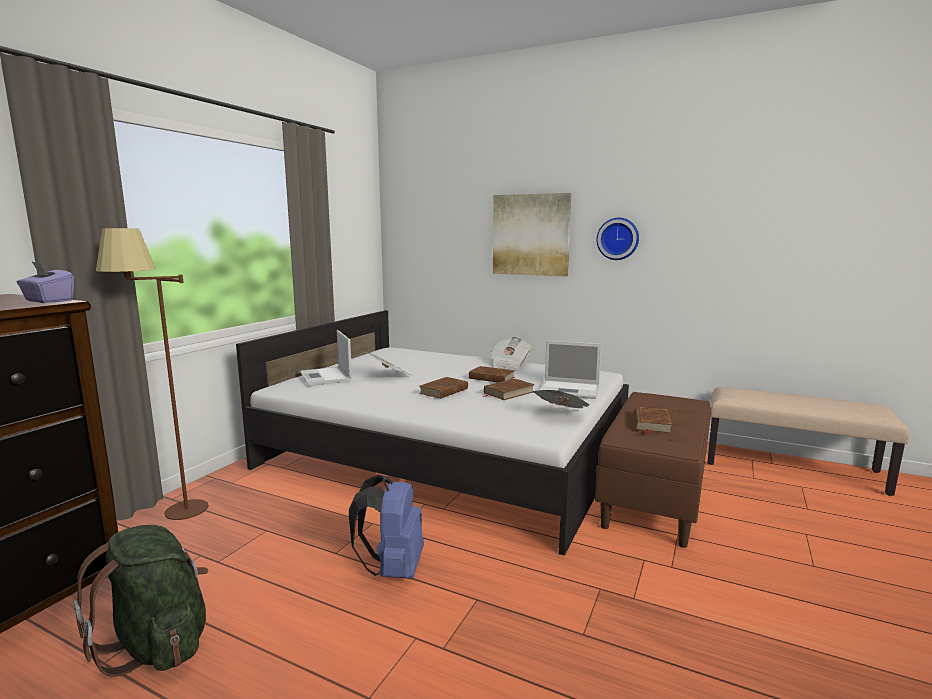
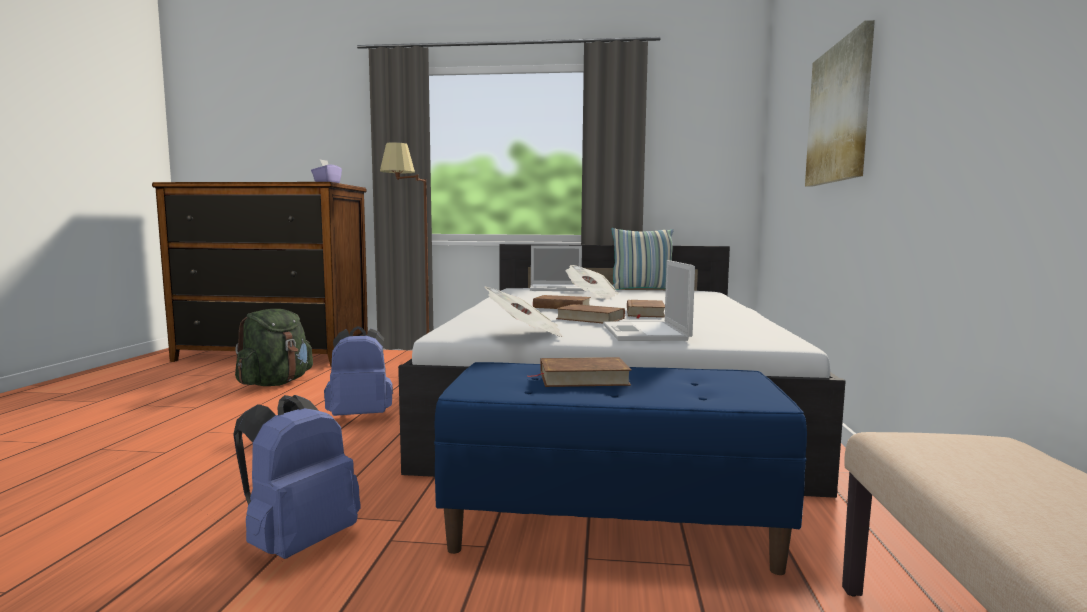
camera: 70 degrees right, 5 degrees down
(326, 377) = (557, 288): laptop -> laptop turned 135 degrees counterclockwise
(353, 358) = (642, 289): none -> pillow
(509, 364) = (731, 314): newspaper -> none
(618, 239) = (913, 84): wall clock -> none
(653, 495) = (612, 526): brown bench -> blue bench
(678, 605) = (298, 543): none -> blue backpack

